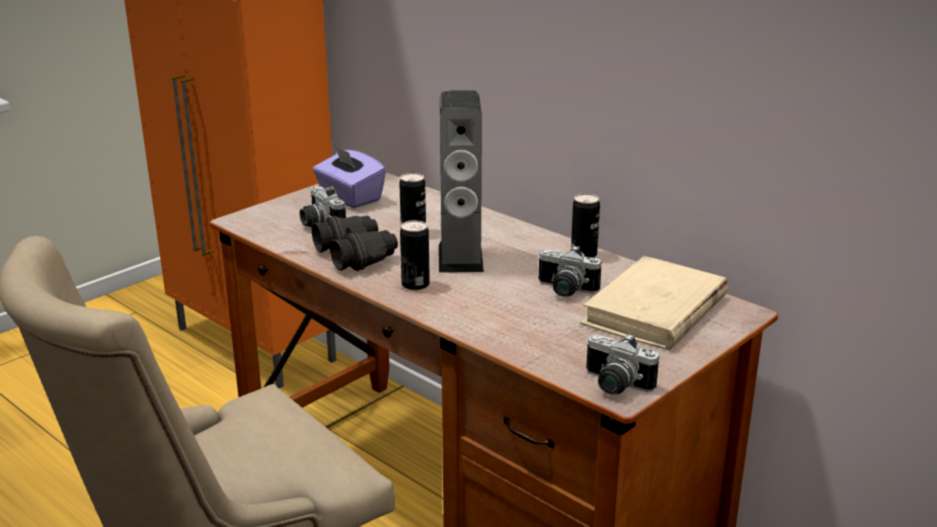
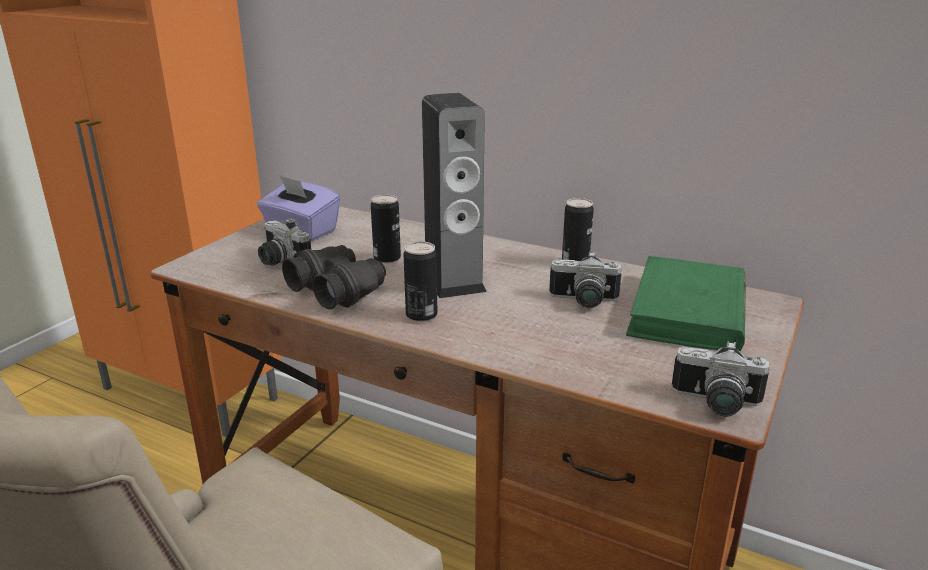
camera: 15 degrees left, 0 degrees up
(655, 311) = (688, 311): beige book -> green book

